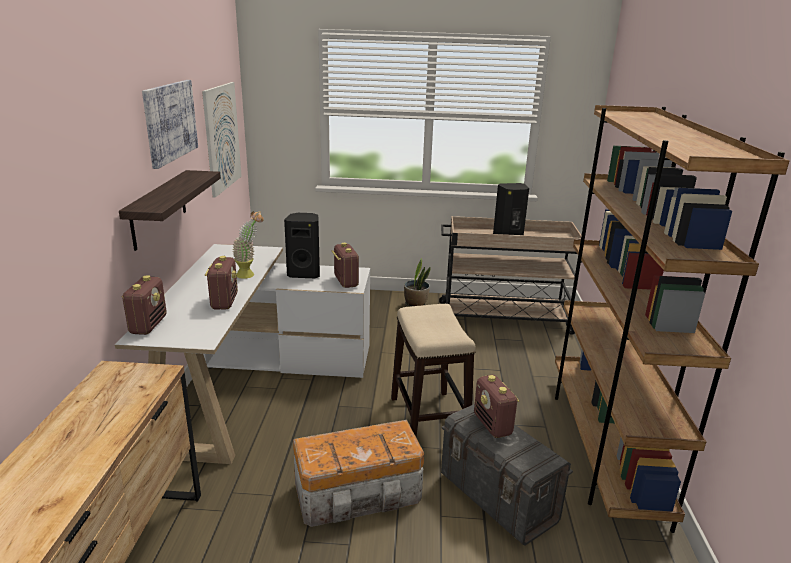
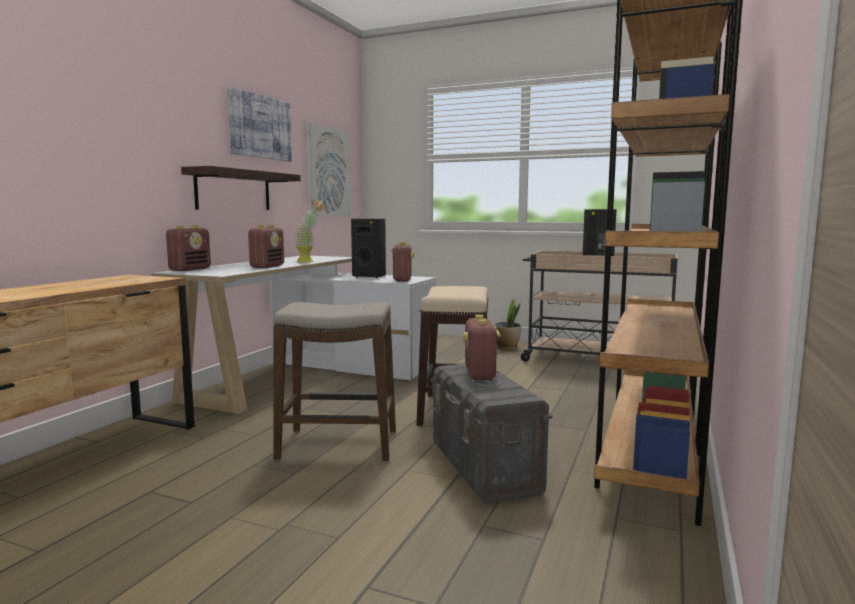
camera: 20 degrees right, 15 degrees down
(360, 493) = (338, 445): storage box -> stool

